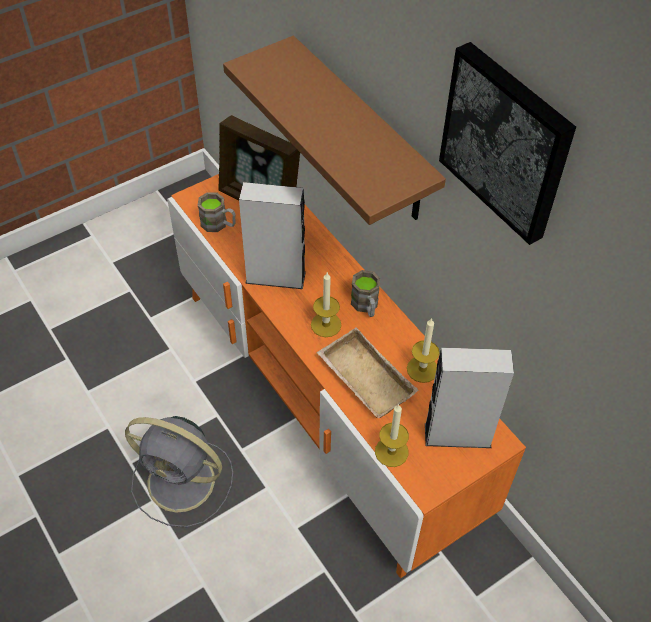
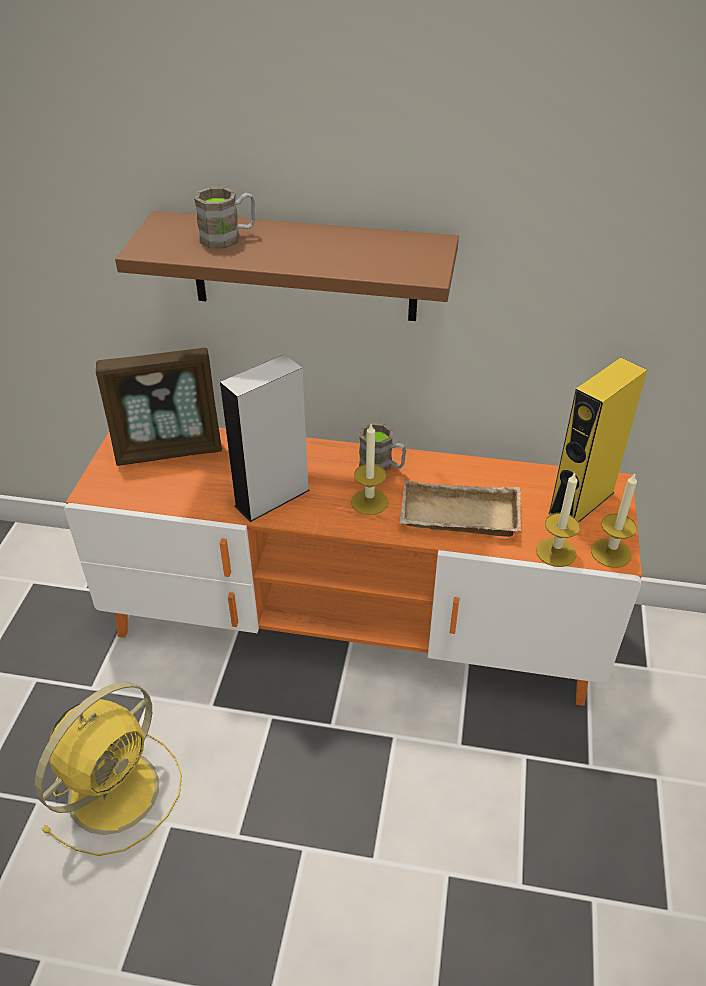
camera: 45 degrees left, 10 degrees down
(105, 385) = (117, 788): none -> yellow fan
(184, 482) = (314, 802): grey fan -> none
(219, 224) = (154, 493): brown mug -> brown mug (228, 237)
(422, 369) = (490, 477): candle -> candle (611, 553)
(457, 435) = (581, 502): grey speaker -> yellow speaker
(507, 142) = (554, 124): picture -> none

